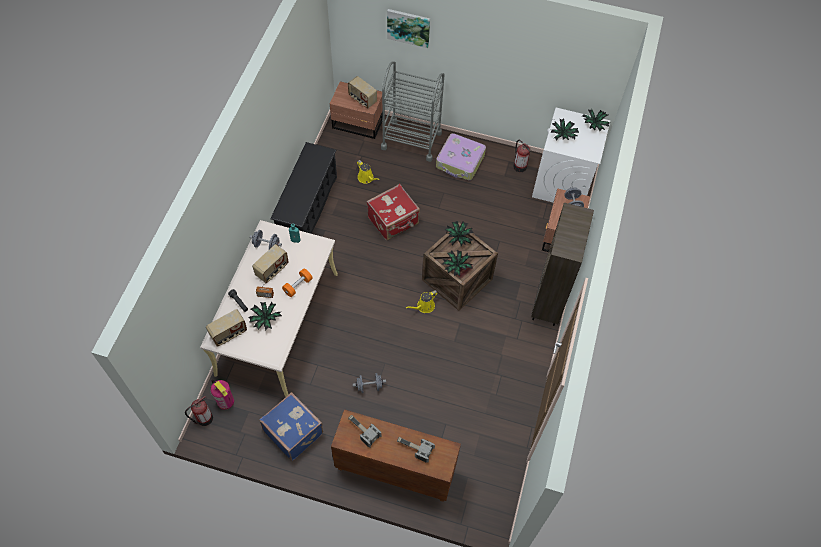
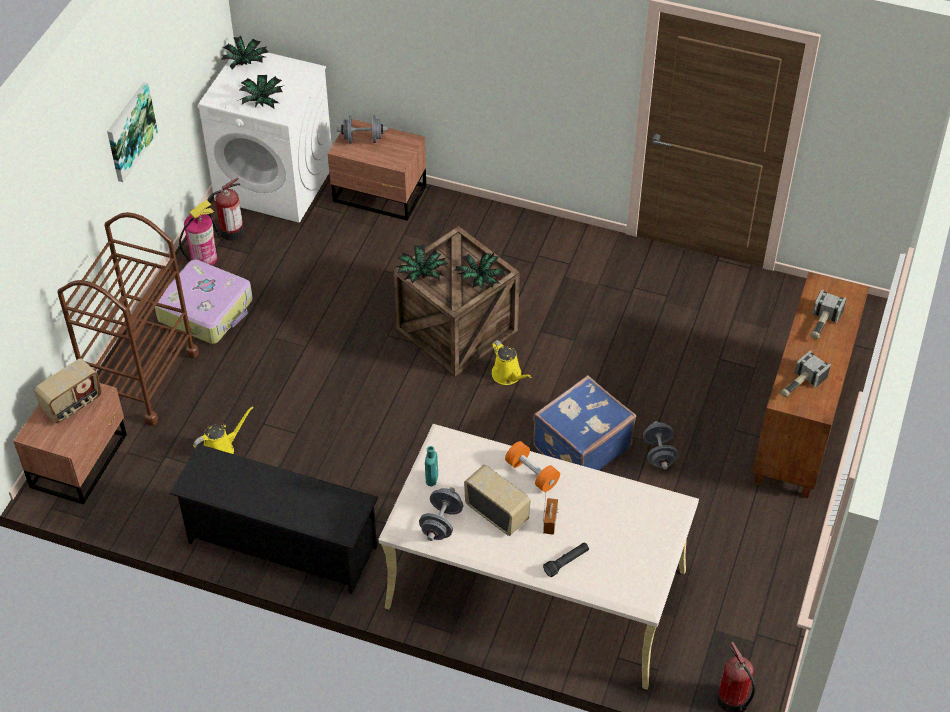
camera: 85 degrees left, 10 degrees down
(225, 401) = (696, 667): fire extinguisher -> fire extinguisher (204, 258)
(229, 334) = (632, 575): radio -> none
(265, 319) = (601, 520): potted plant -> none
(294, 431) = (746, 560): blue suitcase -> blue suitcase (580, 446)
(394, 221) = (327, 411): red suitcase -> none
(408, 27) = (40, 211): picture -> picture (130, 131)
(411, 140) = (142, 378): grey cart -> brown cart
(548, 303) = (507, 222): brown bookcase -> none

